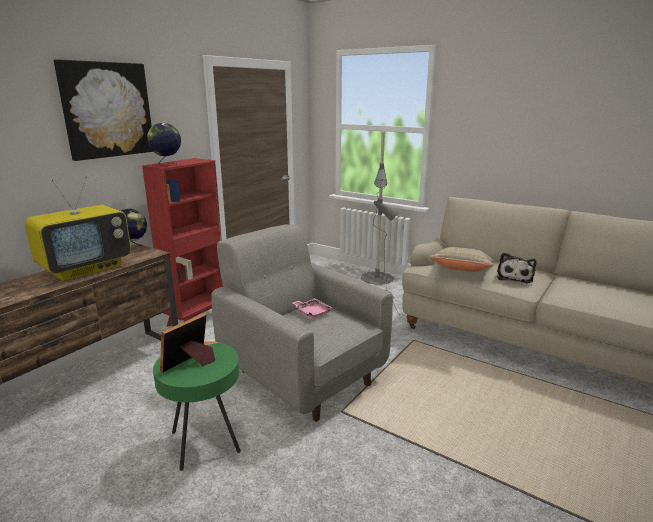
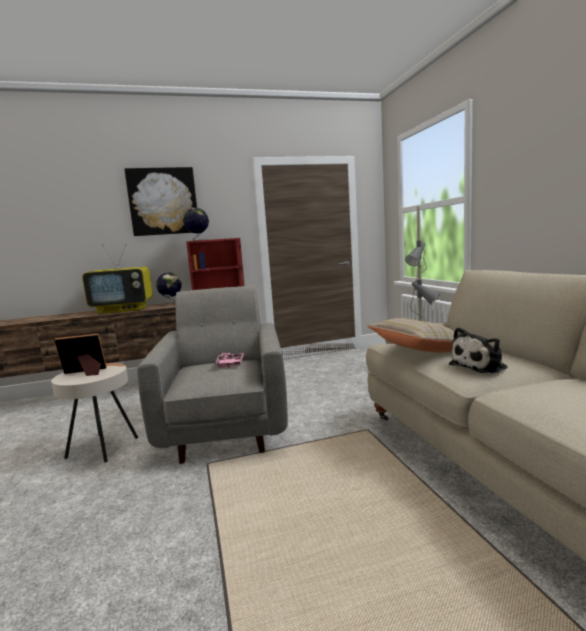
camera: 40 degrees right, 10 degrees down
(205, 442) = (103, 448): green side table -> beige side table

